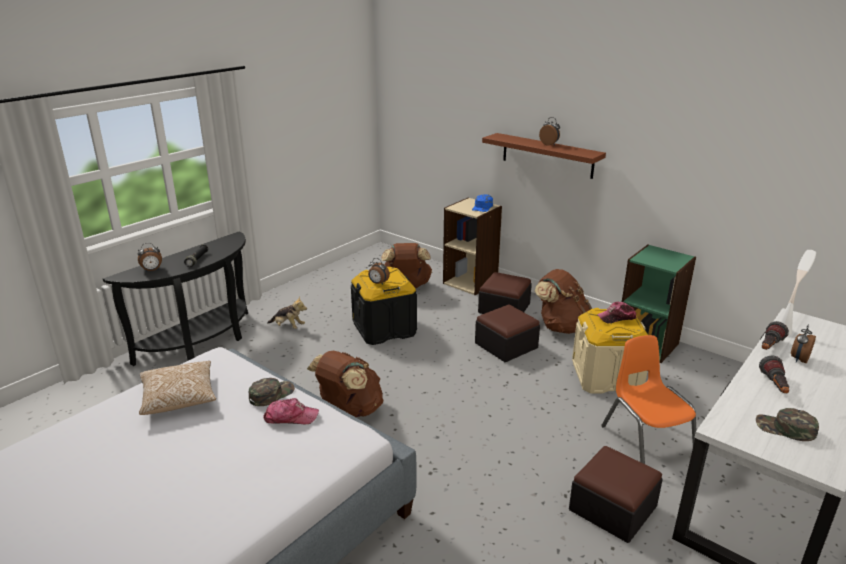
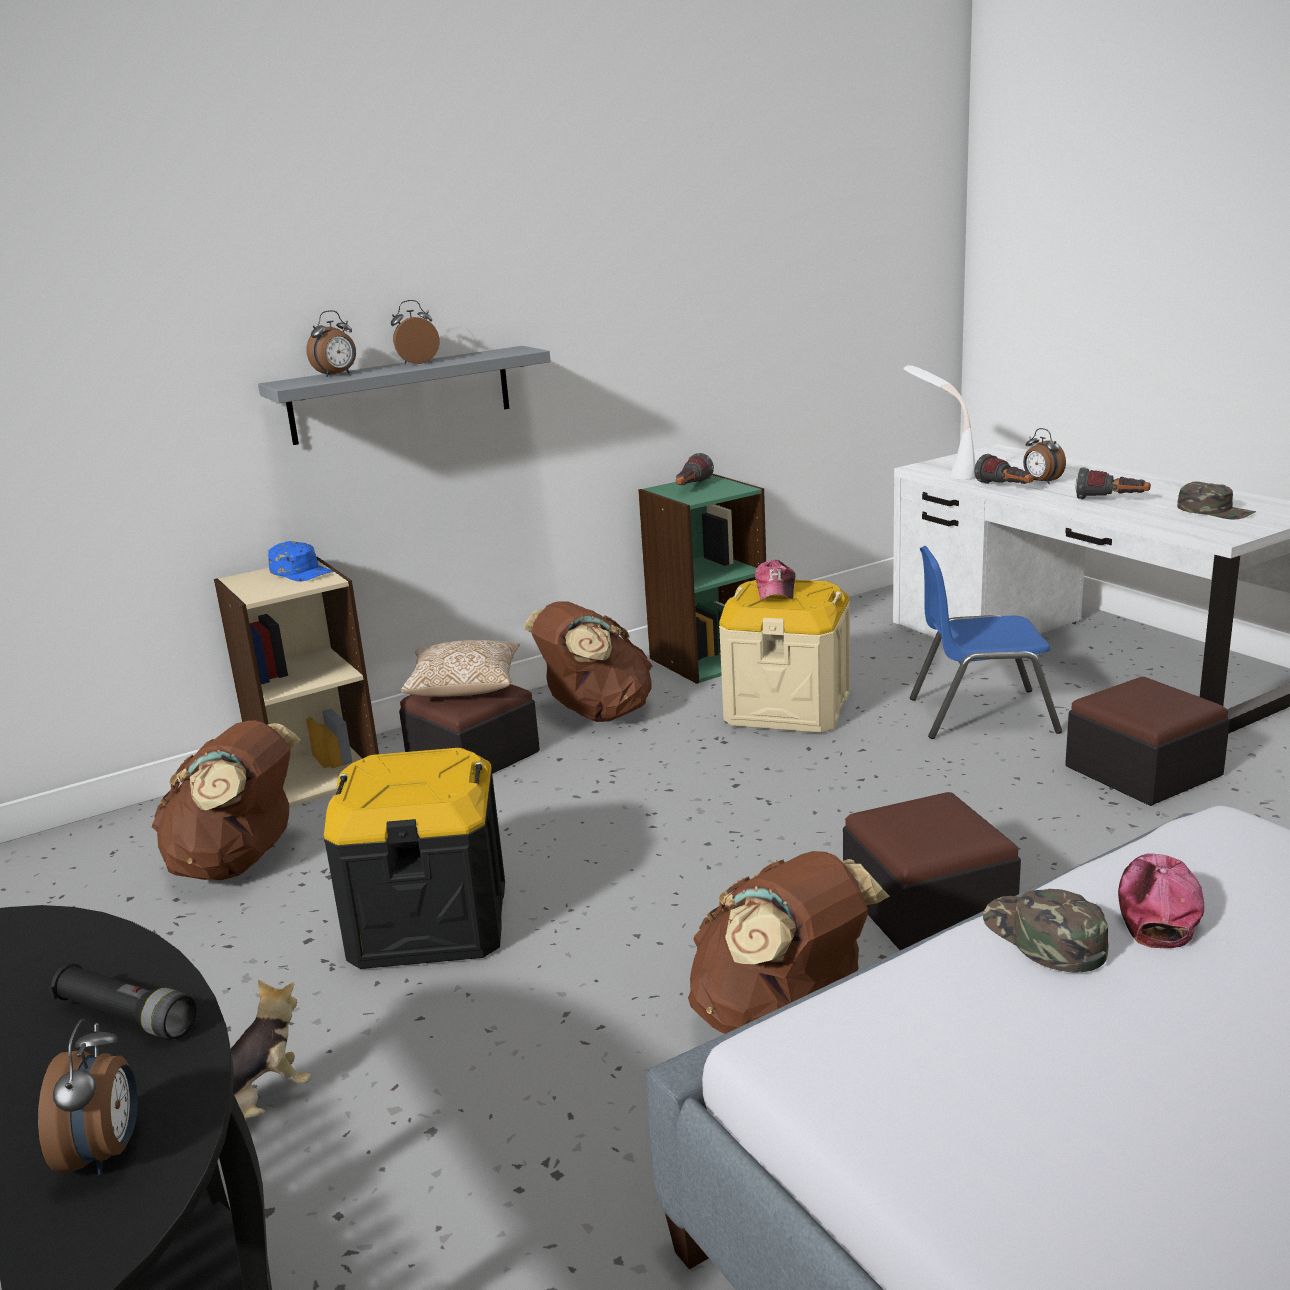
camera: 70 degrees left, 5 degrees down
(179, 398) = (1054, 1121): pillow -> pillow (465, 686)
(378, 283) = (437, 785): alarm clock -> alarm clock (337, 375)
(506, 345) = (624, 778): ottoman -> ottoman (927, 906)
(547, 155) = (401, 394): brown shelf -> grey shelf
(646, 442) = (981, 714): orange chair -> blue chair
(661, 255) = (691, 488): none -> flashlight
(785, 428) = (1215, 511): green cap -> green cap turned 90 degrees counterclockwise

